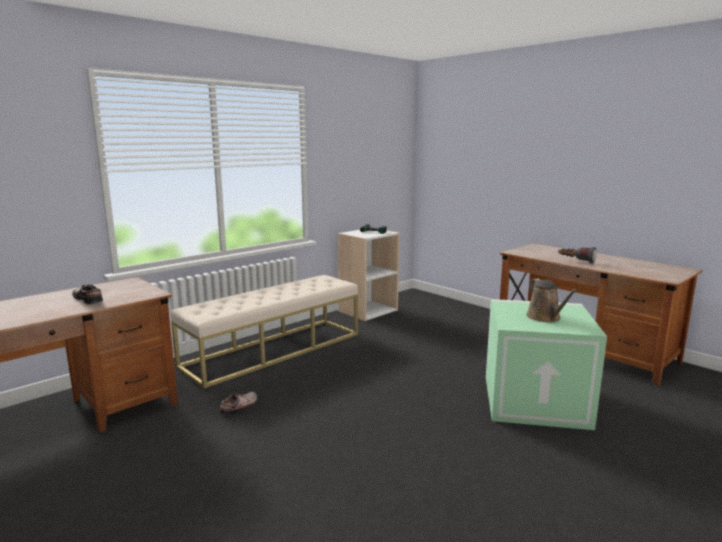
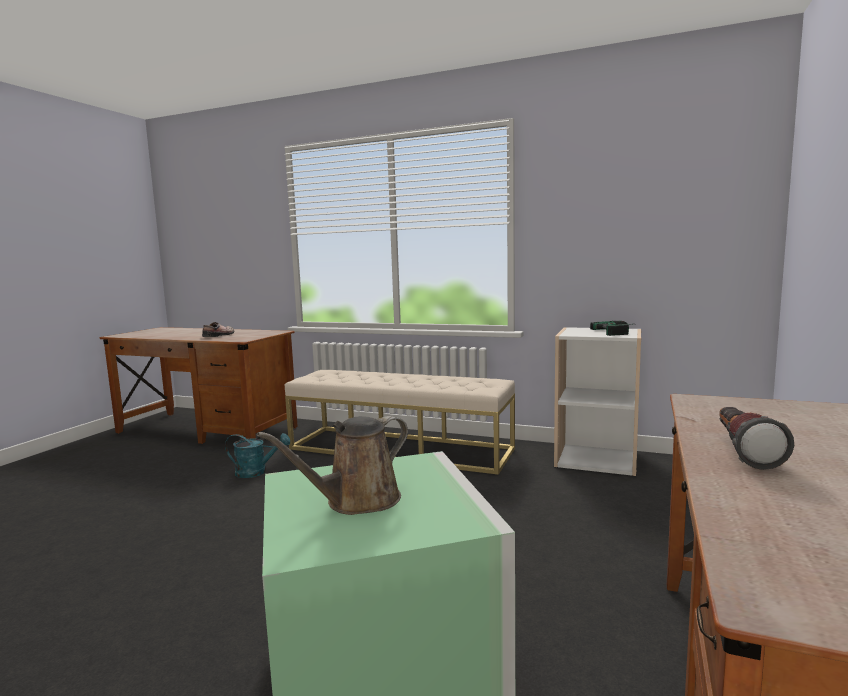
camera: 65 degrees right, 5 degrees down
(240, 407) = (257, 472): shoe -> turquoise watering can

